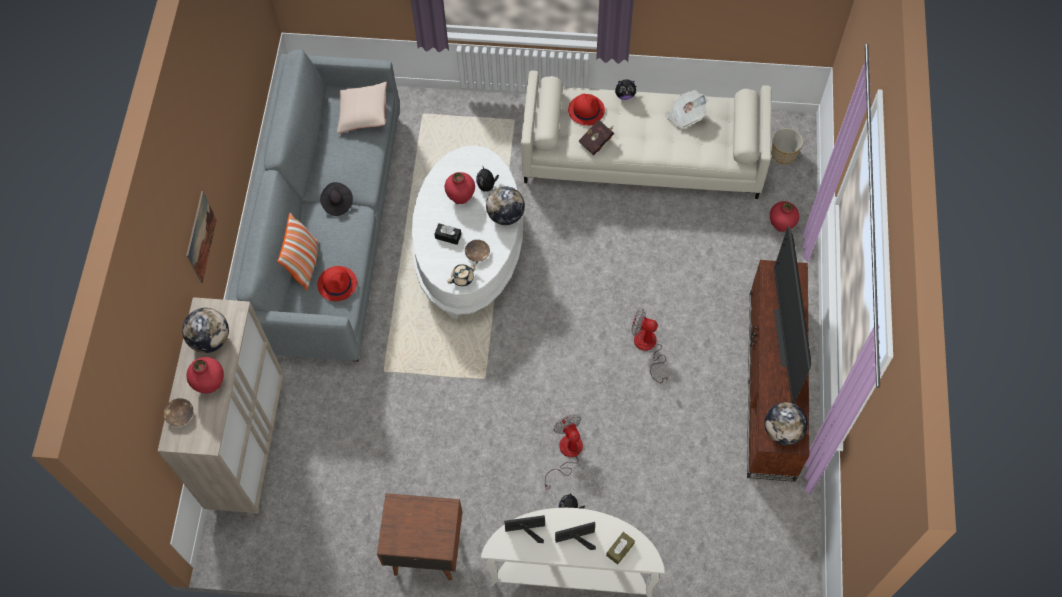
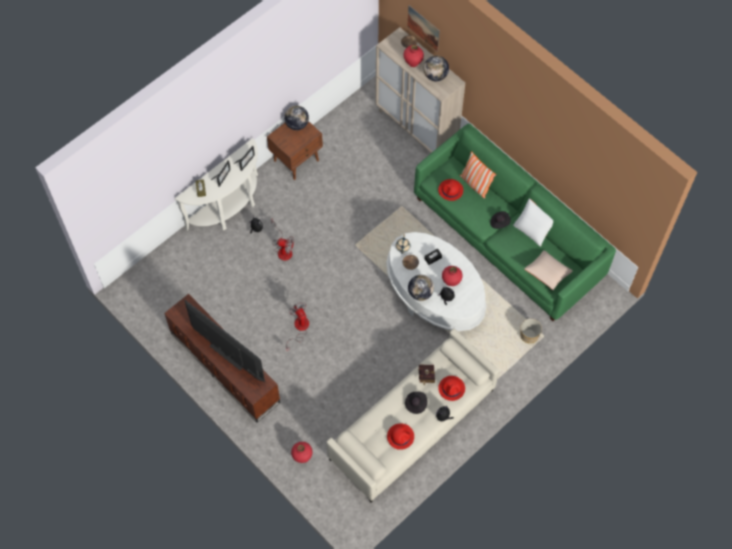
camera: 130 degrees right, 0 degrees up
(201, 237) = (493, 101): picture -> picture (423, 28)
(316, 165) = (533, 229): none -> white pillow
(326, 230) = (508, 237): grey sofa -> green sofa
(636, 128) = (416, 404): none -> black hat
(648, 348) = (299, 329): fan -> fan turned 90 degrees counterclockwise
(685, 115) = (400, 436): newspaper -> red hat
(782, 431) = (186, 312): globe -> globe (297, 124)
(783, 154) = (343, 500): planter -> planter (529, 335)

